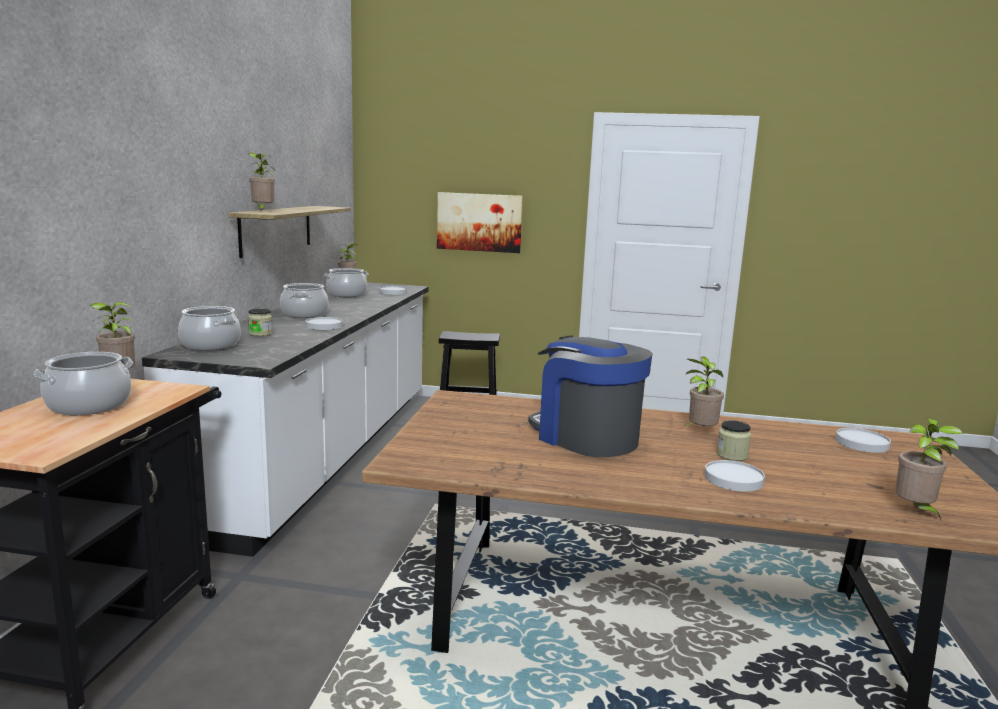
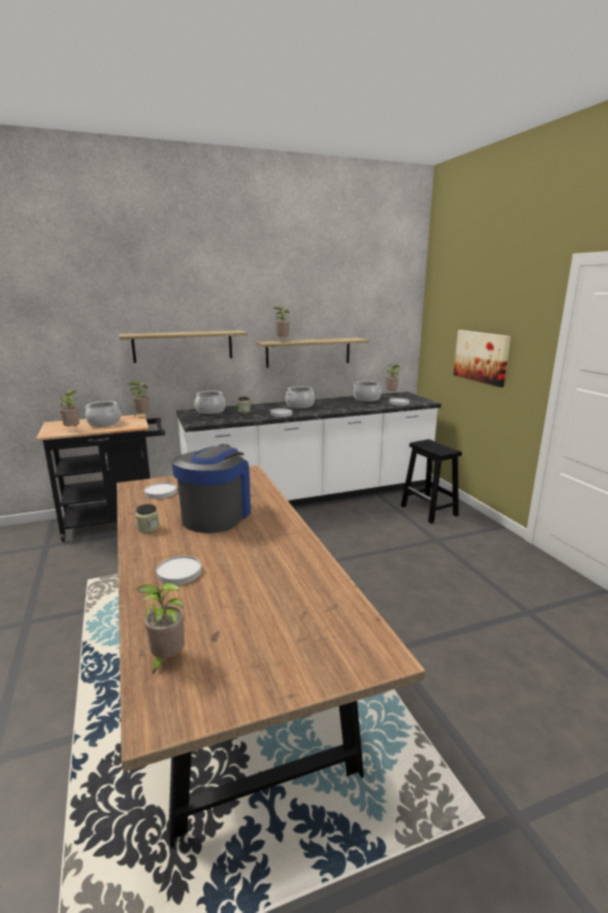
camera: 60 degrees right, 5 degrees up
(144, 223) = (183, 346): none -> shelf
(699, 432) = (271, 547): potted plant -> potted plant (73, 430)
(732, 455) = (230, 566): jar -> jar (148, 528)
(861, 443) = (331, 623): white plate -> white plate (160, 492)

